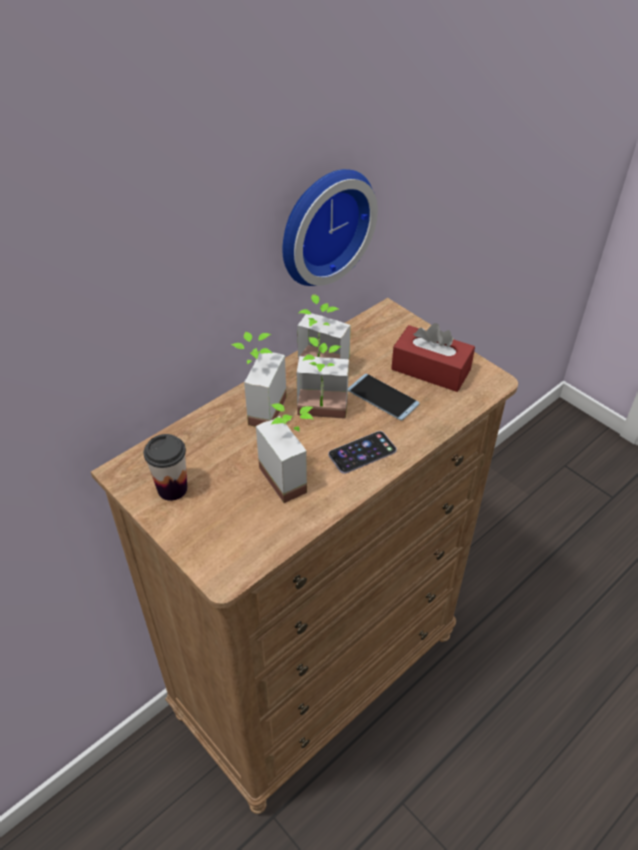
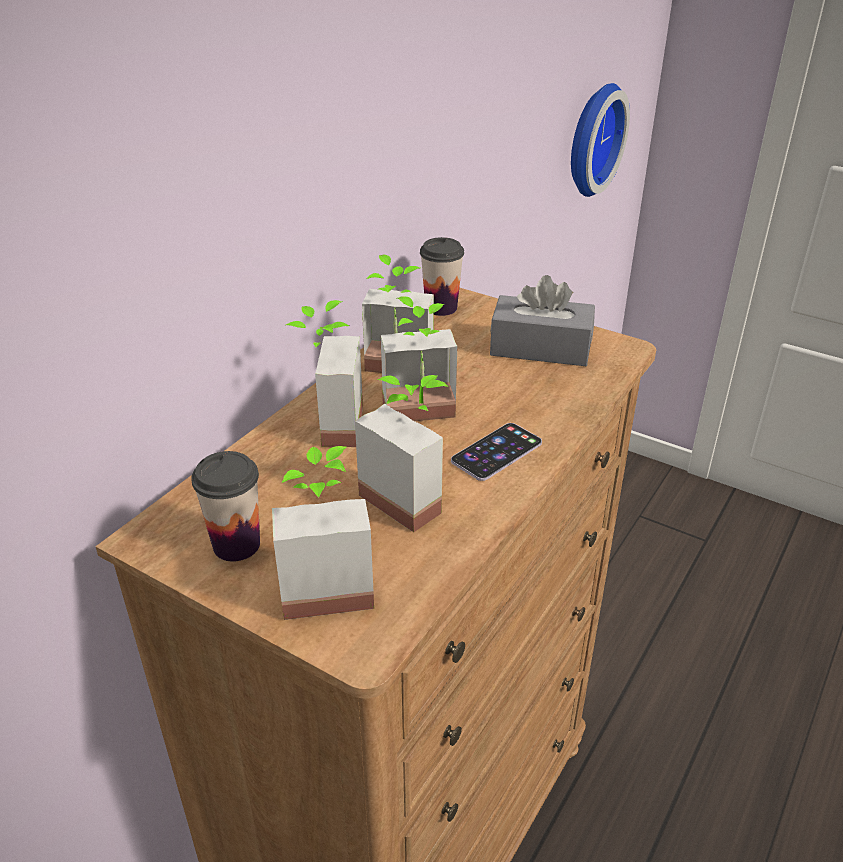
camera: 15 degrees left, 10 degrees down
(217, 528) = (326, 584): none -> potted plant
(322, 224) = (370, 169): wall clock -> wall clock (590, 139)
(373, 319) = (441, 308): none -> cup
(383, 397) = (494, 386): phone -> none
(430, 369) = (540, 348): red tissue box -> grey tissue box

